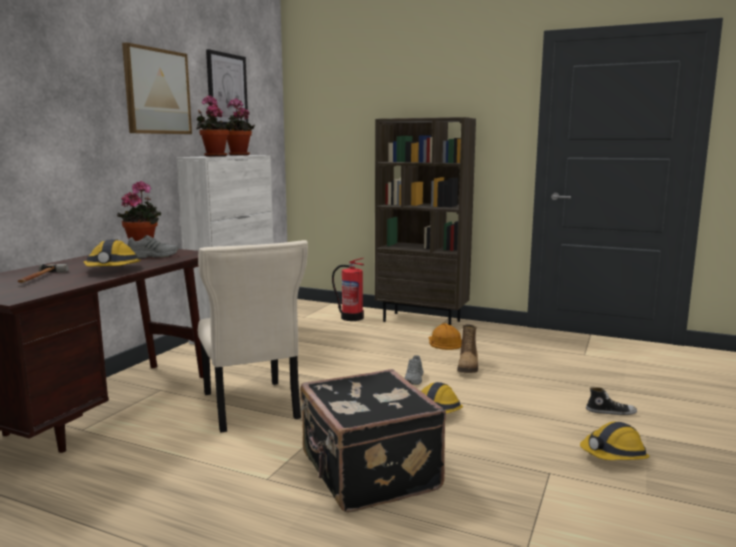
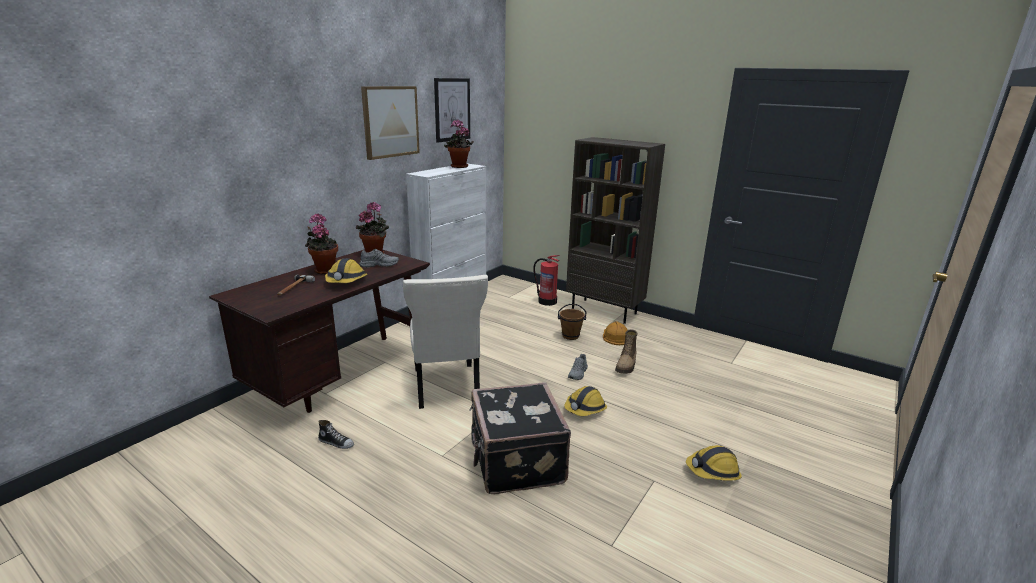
camera: 10 degrees right, 10 degrees up
(214, 156) = (436, 171): potted plant -> potted plant (324, 270)
(391, 346) = (570, 336): none -> brown bucket
(610, 412) = (728, 427): shoe -> shoe (336, 442)

